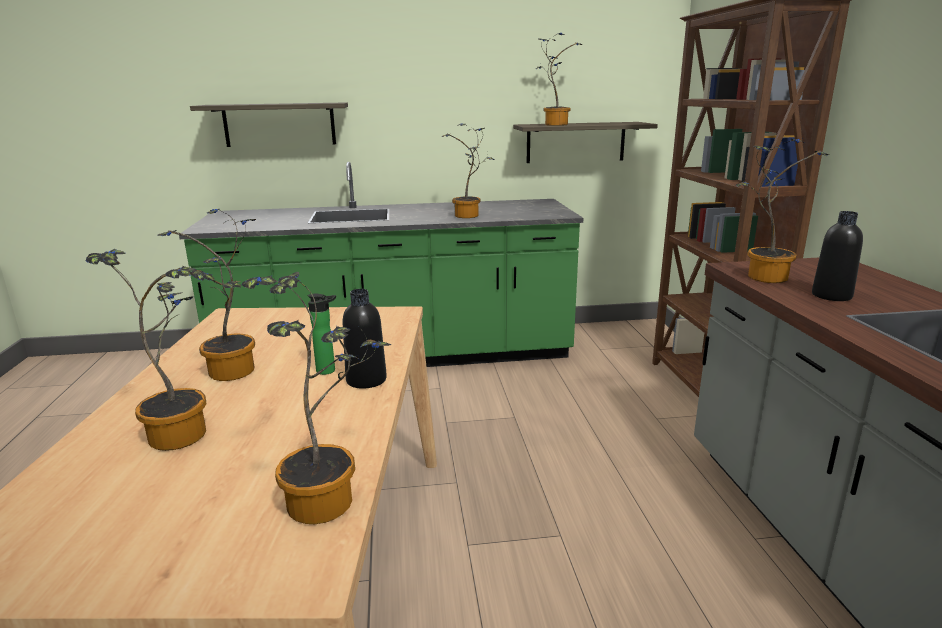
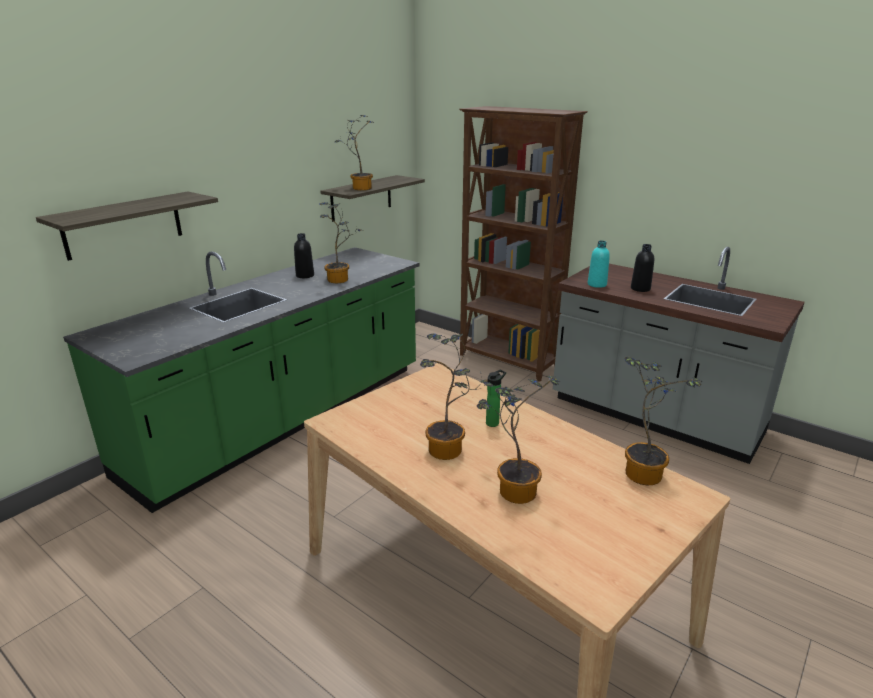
camera: 45 degrees left, 5 degrees up
(366, 380) = (524, 417): black bottle -> black bottle (305, 275)
(763, 276) = (597, 284): potted plant -> turquoise bottle

